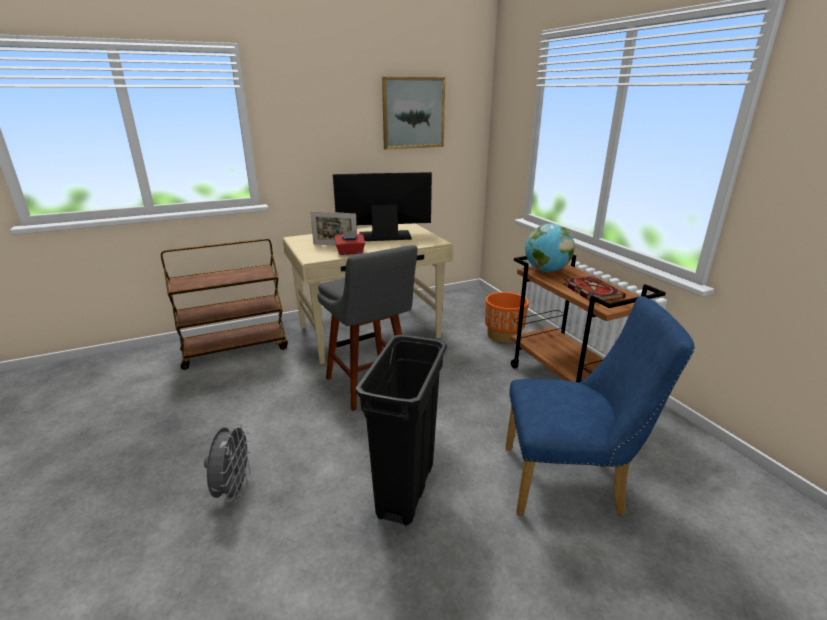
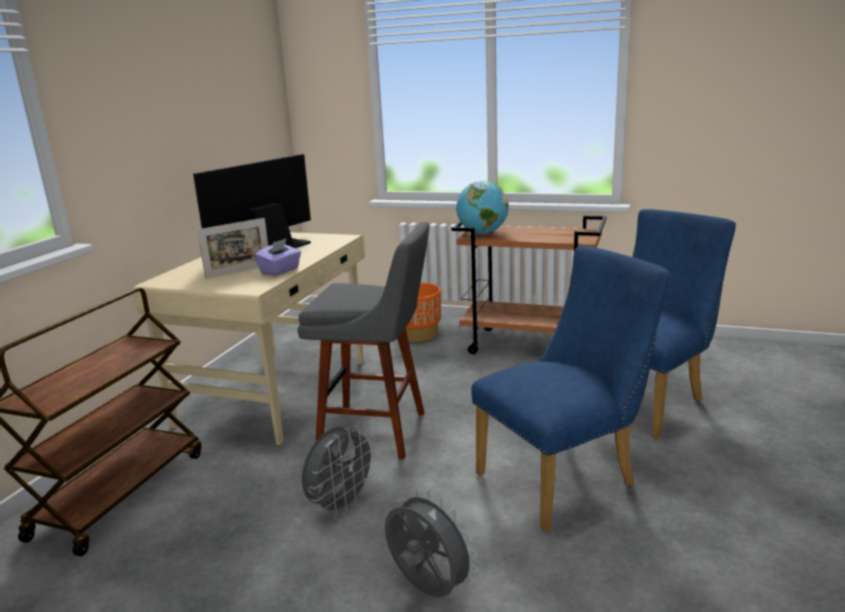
camera: 45 degrees left, 5 degrees down
(285, 415) = (341, 505): none -> grey fan
(350, 252) = (280, 270): red tissue box -> purple tissue box
(405, 490) = (565, 478): black trash can -> blue chair
(413, 113) = (222, 86): picture -> none
(590, 291) = (547, 235): book -> none

